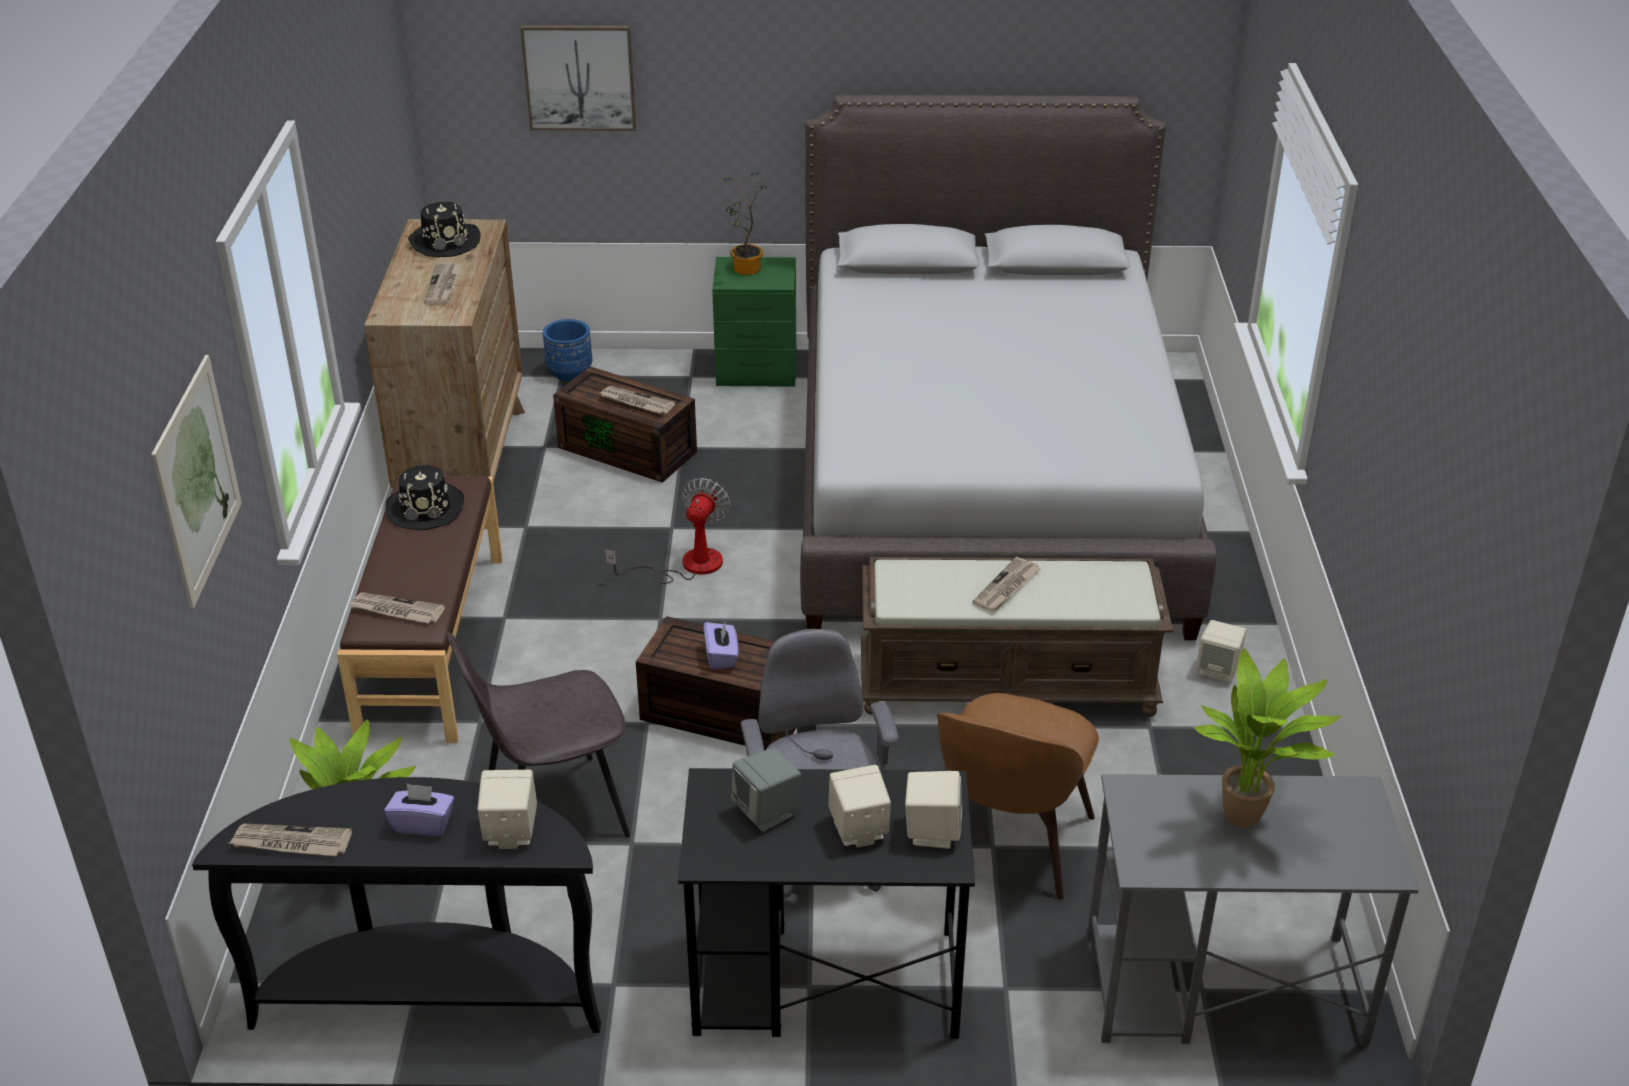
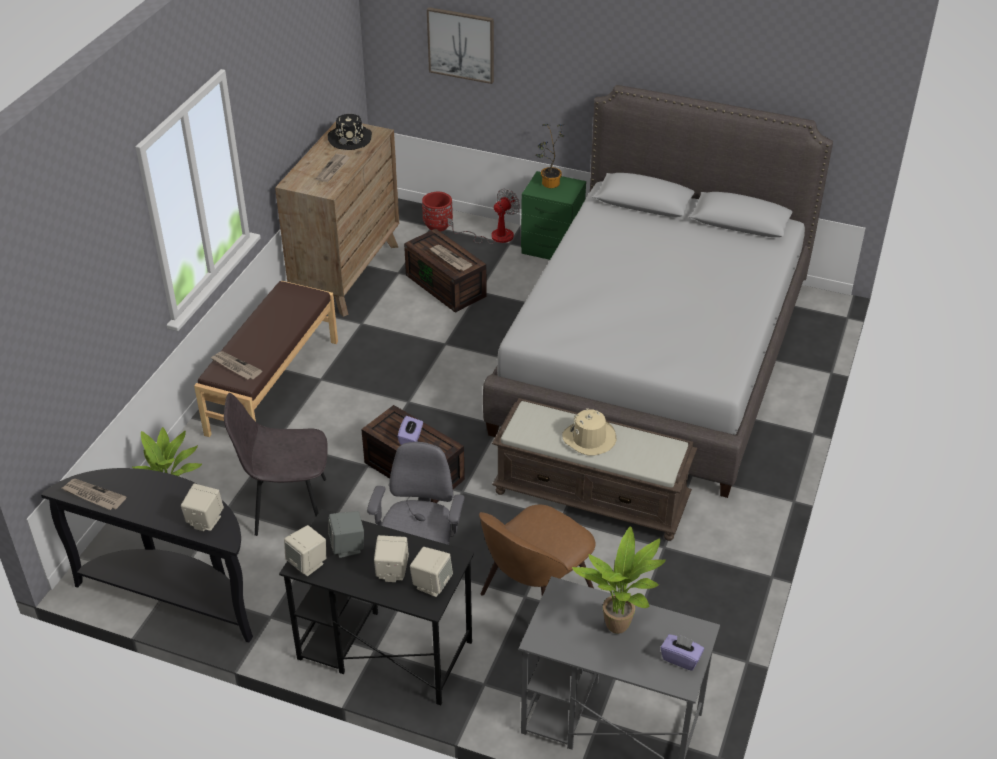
camera: 20 degrees right, 5 degrees up
(197, 480) = (92, 283): picture -> none
(423, 824) = (163, 503): purple tissue box -> purple tissue box (681, 658)
(426, 508) = (283, 305): black hat -> none
(570, 373) = (438, 225): blue planter -> red planter
(687, 565) = (441, 371): fan -> fan (493, 236)
(1006, 587) = (589, 438): newspaper -> beige hat
(1218, 670) = (730, 521): beige speaker -> beige speaker (308, 563)

